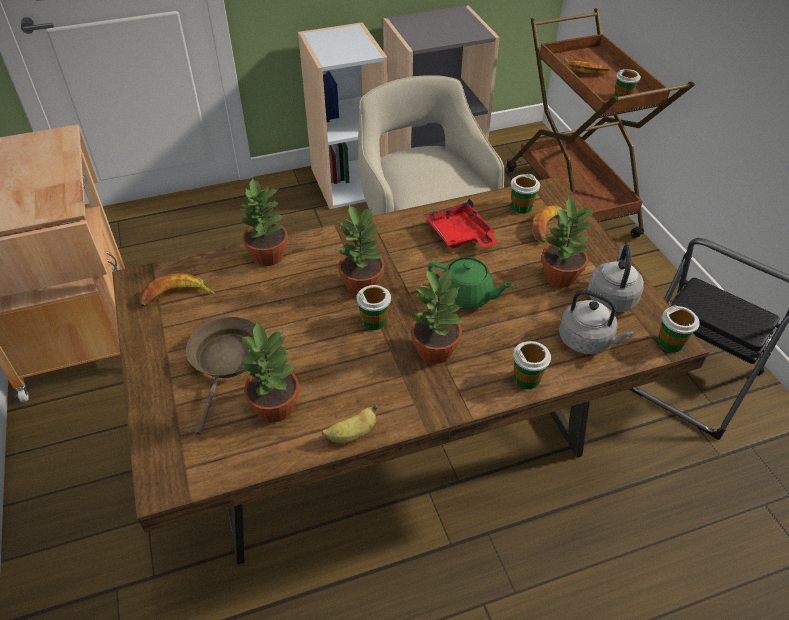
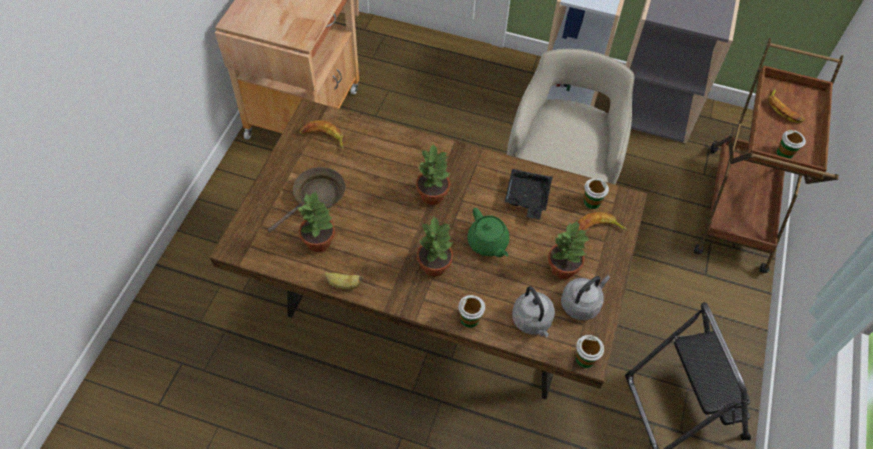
camera: 35 degrees right, 10 degrees up
(268, 256) = (395, 141): potted plant -> none
(374, 321) = (417, 224): cup -> none
(460, 235) = (527, 198): red tray -> black tray

